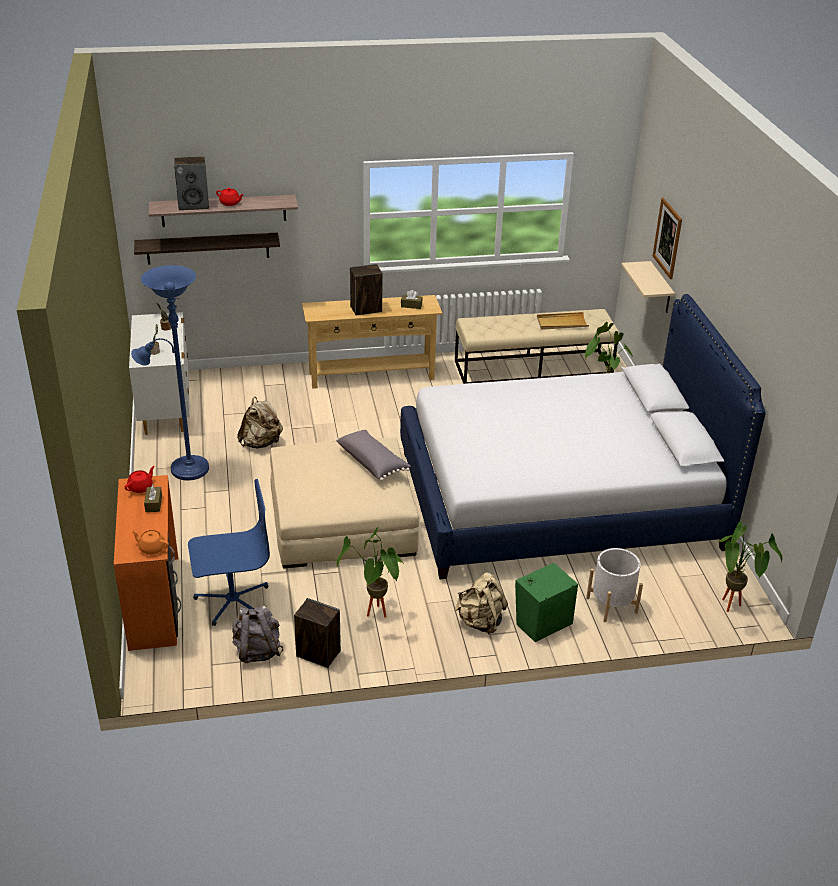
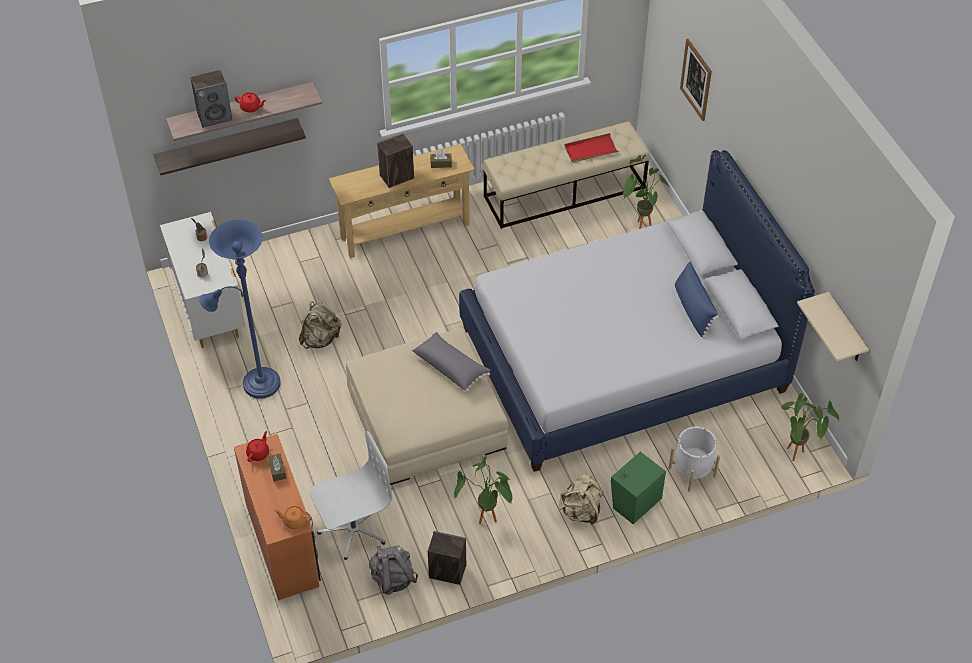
camera: 10 degrees left, 15 degrees up
(232, 600) = (353, 529): blue office chair -> white office chair
(562, 323) = (591, 150): beige tray -> red tray
(634, 439) = (693, 309): none -> blue pillow
(660, 288) = (691, 122): beige shelf -> beige shelf (845, 330)

